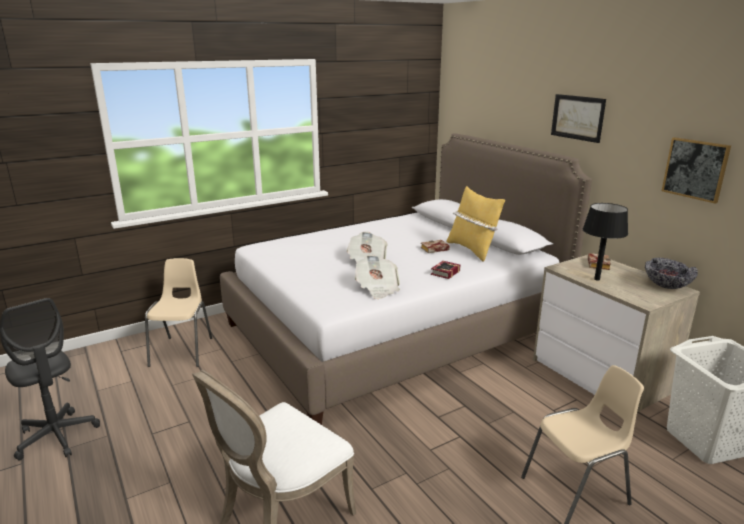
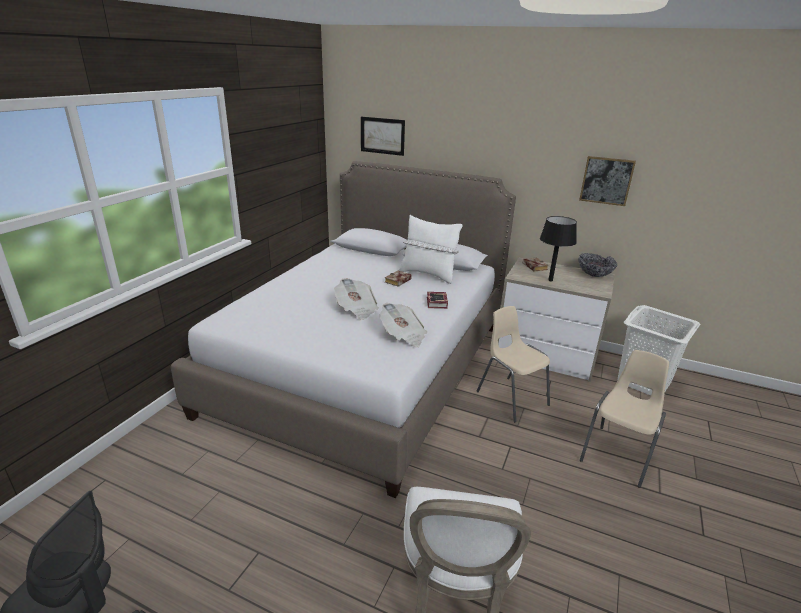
camera: 35 degrees left, 5 degrees up
(183, 351) = (161, 473): beige chair -> beige chair (511, 398)
(472, 250) = (428, 274): yellow pillow -> white pillow
(577, 117) = (494, 142): picture -> picture (382, 136)

